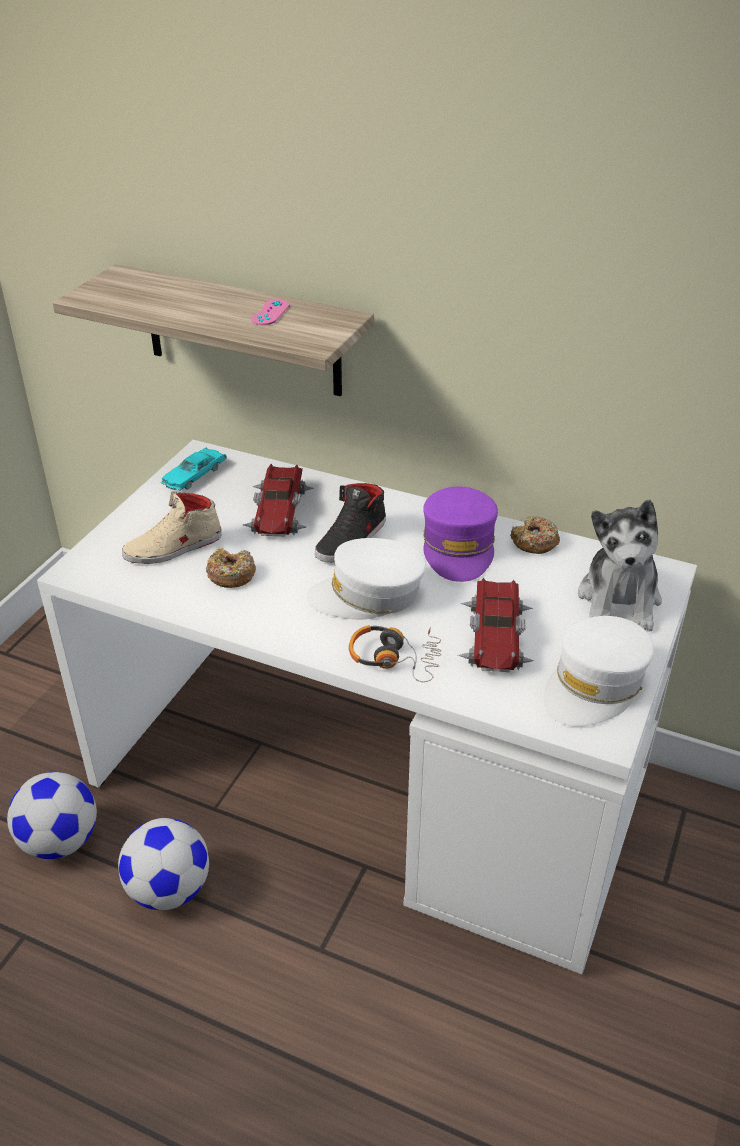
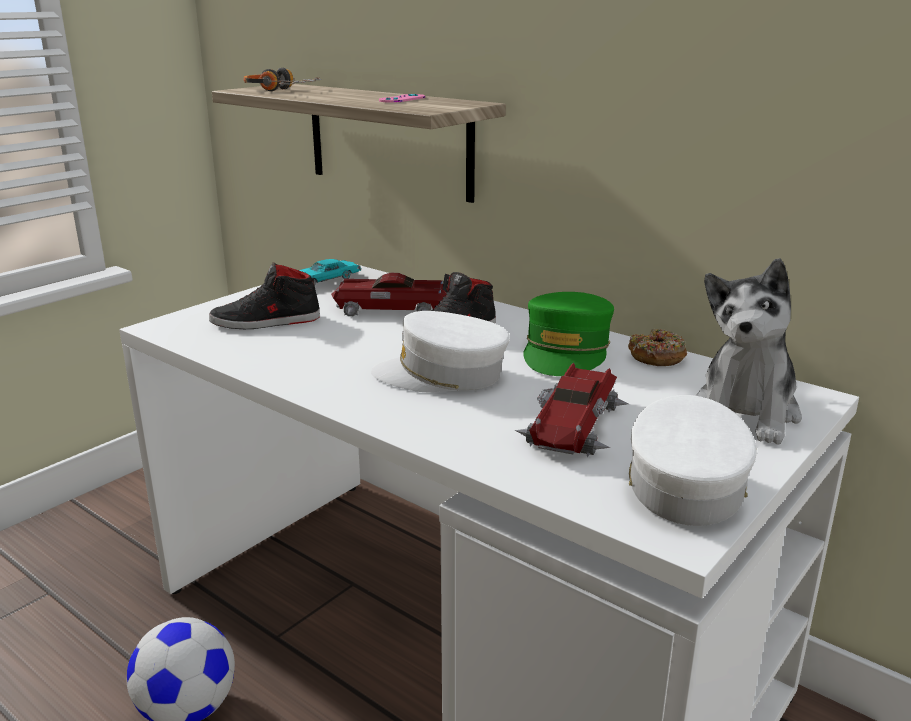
camera: 15 degrees right, 15 degrees down
(60, 841) = (107, 637): football -> none
(174, 547) = (266, 321): beige shoe -> black shoe
(231, 575) = (307, 345): donut -> none
(280, 511) = (390, 309): toy car -> toy car turned 75 degrees clockwise
(395, 658) = (441, 427): headphones -> headphones (281, 90)
(459, 546) = (566, 351): purple cap -> green cap
(595, 685) = (684, 484): white cap -> white cap turned 135 degrees clockwise

